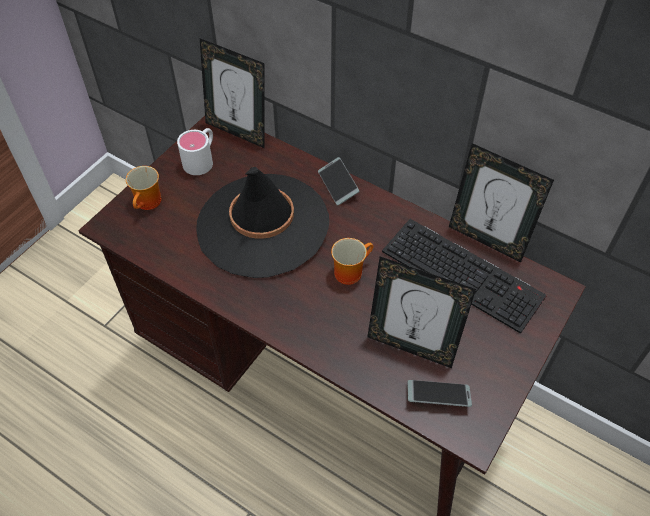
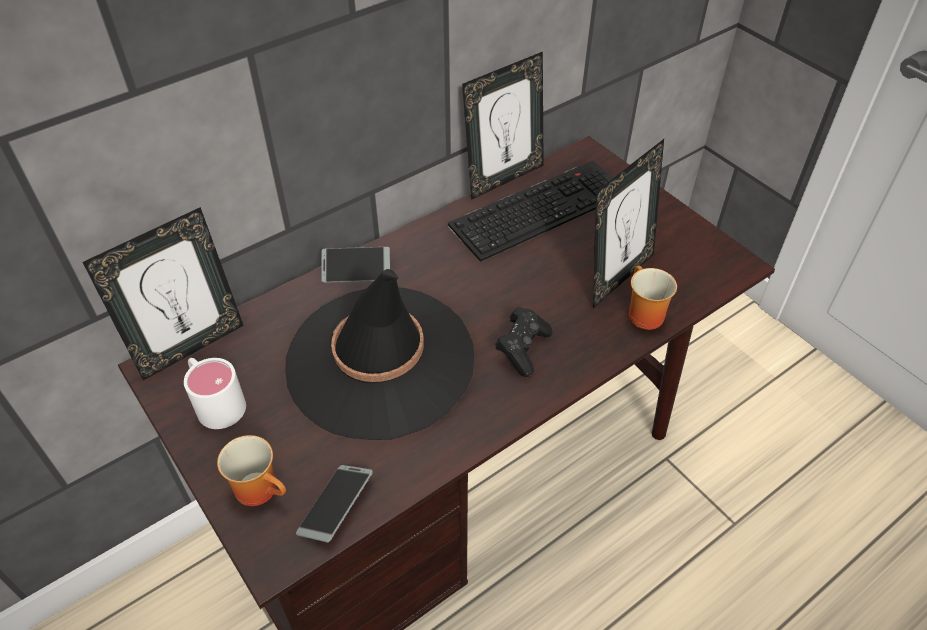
camera: 70 degrees left, 5 degrees down
(306, 301) = (522, 349): none -> black game controller
(349, 270) = (494, 297): mug -> mug (641, 313)
(438, 396) = (684, 275): phone -> phone (336, 507)

